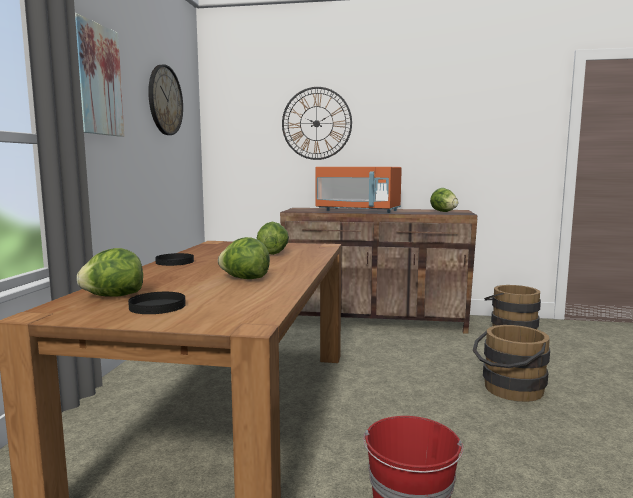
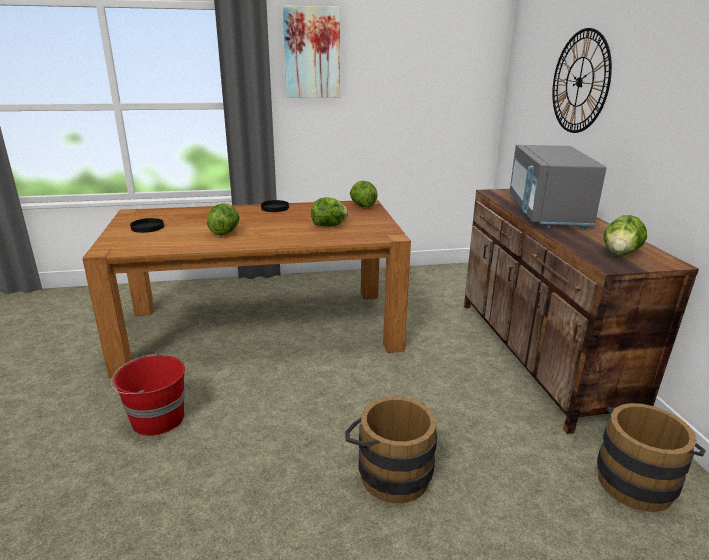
camera: 70 degrees right, 15 degrees up
(113, 296) = (169, 215): lettuce -> lettuce (362, 206)
(165, 100) = (424, 55): wall clock -> none
(358, 210) = (547, 213): orange microwave -> grey microwave

